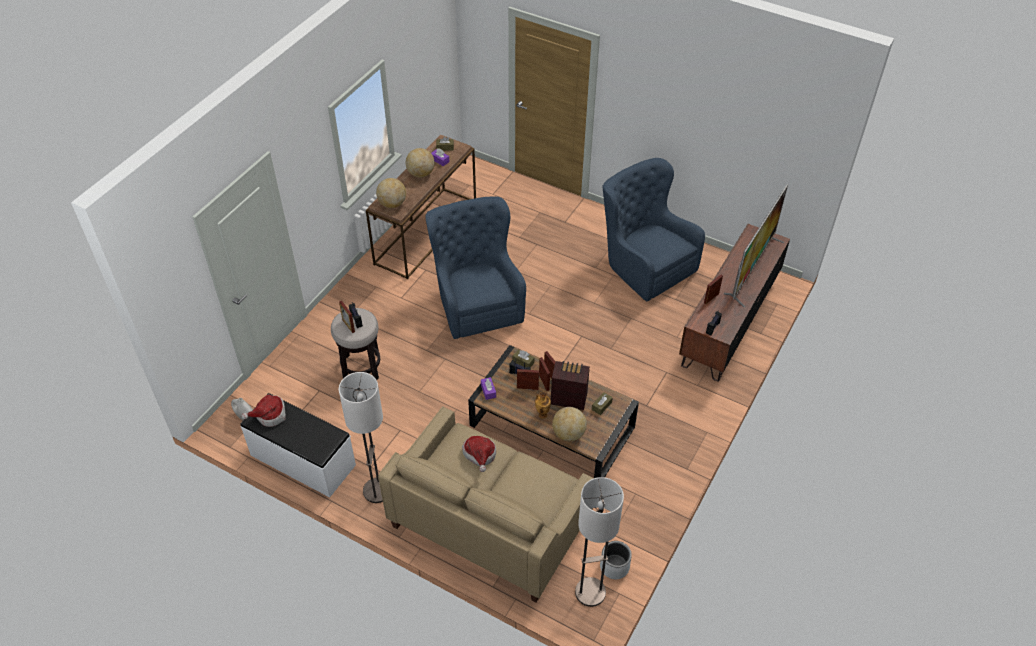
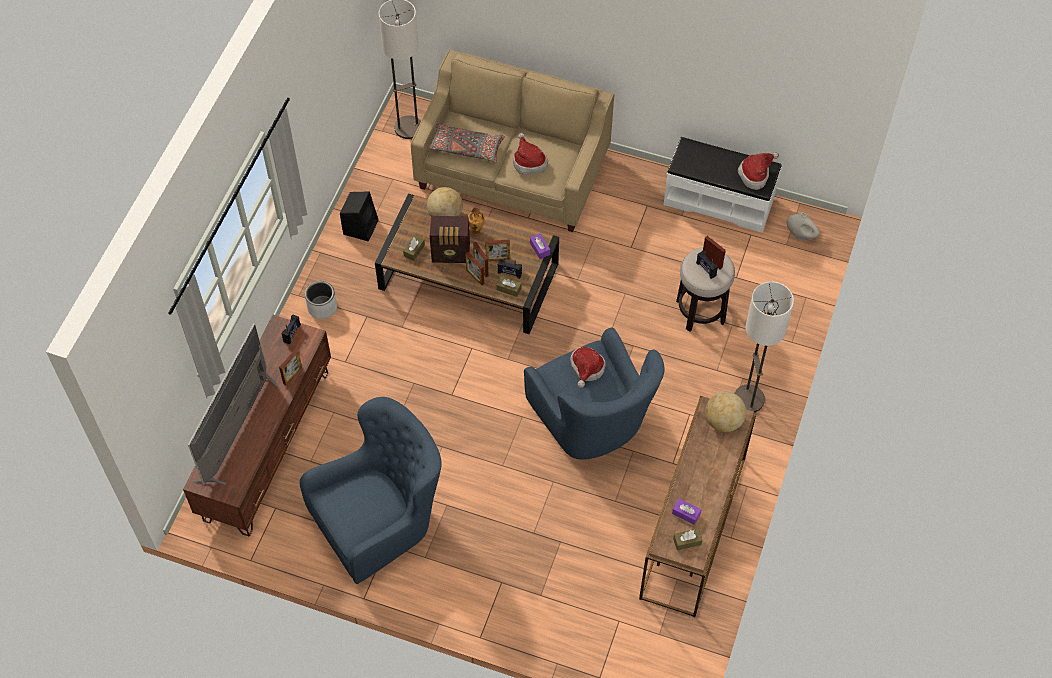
camera: 170 degrees right, 10 degrees up
(377, 490) = (632, 184): floor lamp -> floor lamp (749, 399)
(421, 173) = (704, 483): globe -> none
(476, 286) = (586, 369): none -> hat
(539, 481) = (466, 148): none -> grey pillow
(614, 566) = (388, 151): grey planter -> grey planter (322, 307)
(643, 265) = (381, 520): blue armchair -> blue armchair turned 75 degrees counterclockwise
(647, 488) = (361, 226): none -> black speaker

